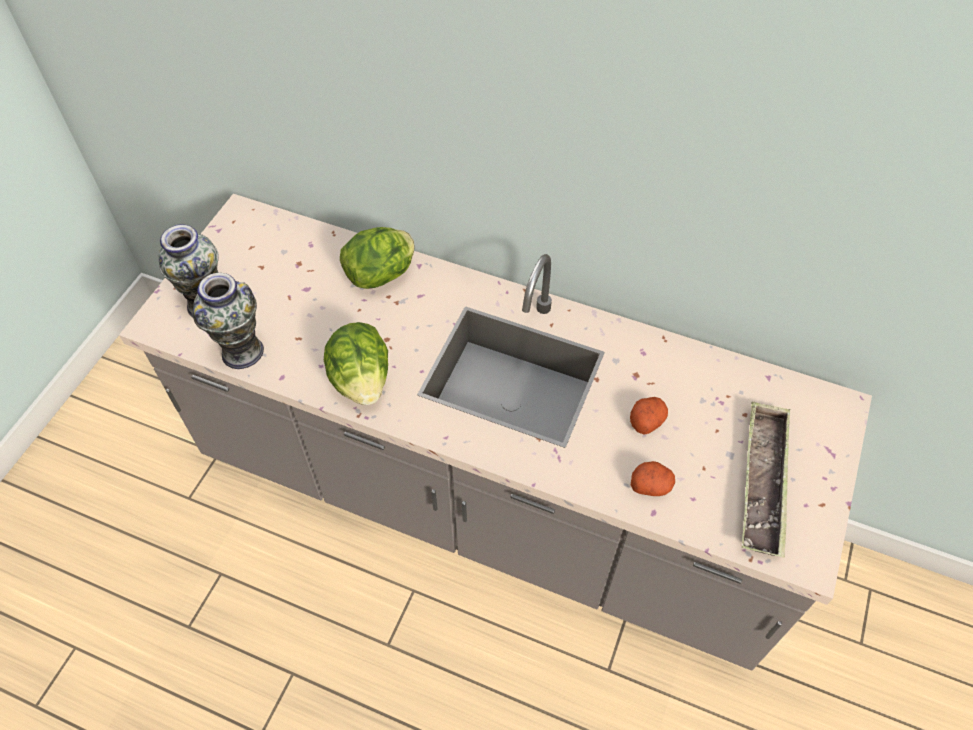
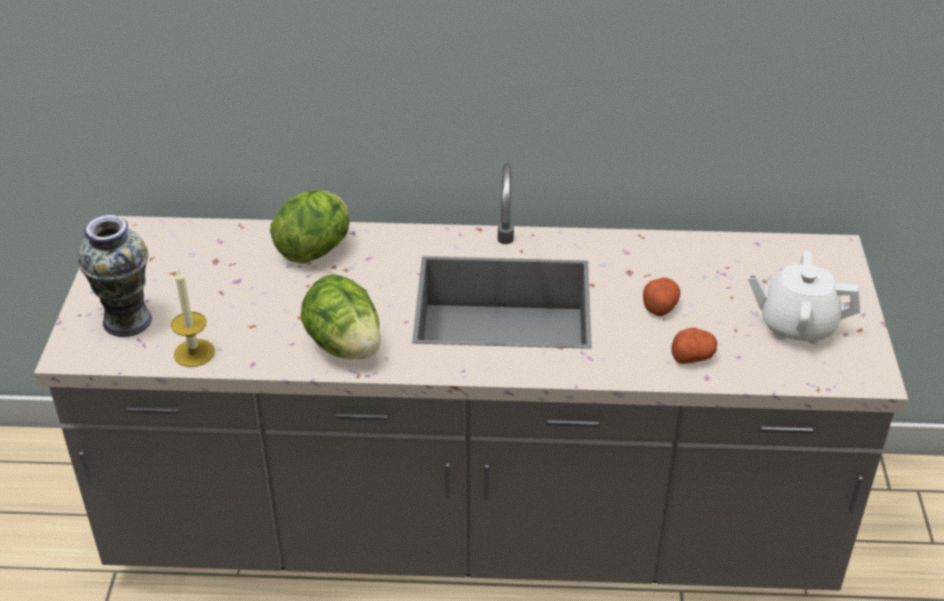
camera: 20 degrees left, 15 degrees down
(242, 352) = (194, 353): vase -> candle
(763, 481) = (796, 325): tray -> white teapot

